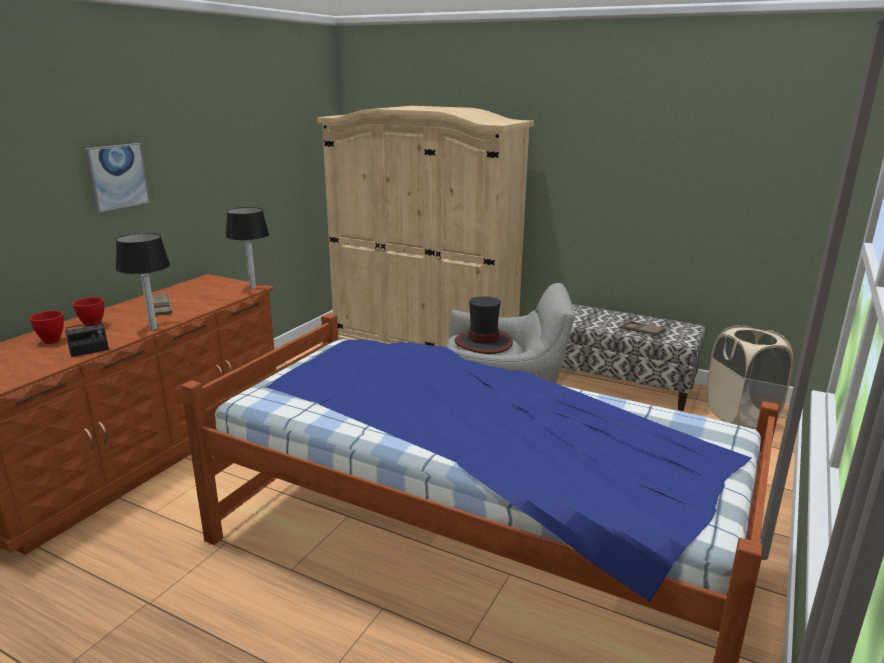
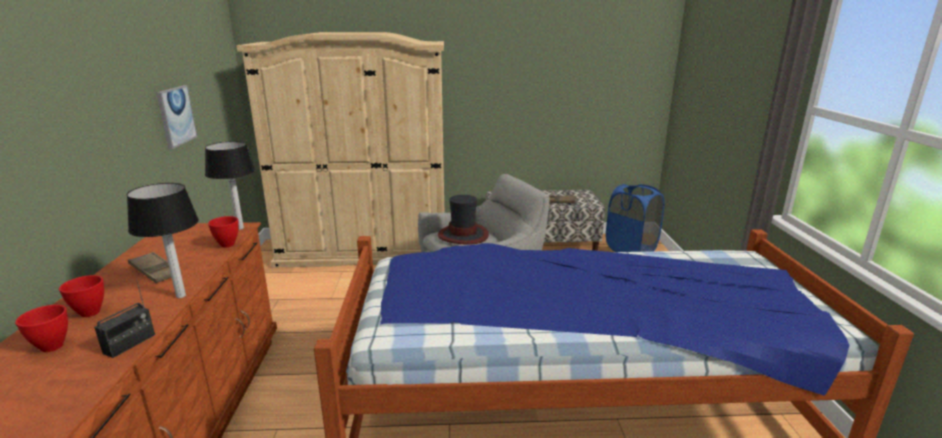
camera: 30 degrees left, 0 degrees up
(117, 176) = (61, 122): picture -> picture (176, 116)
(227, 299) = (227, 245): none -> red bowl
(740, 415) = (631, 249): beige laundry basket -> blue laundry basket

